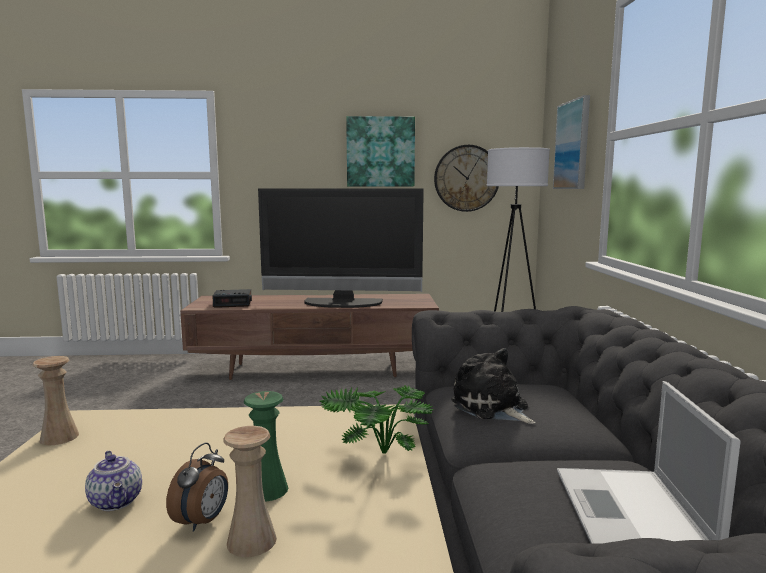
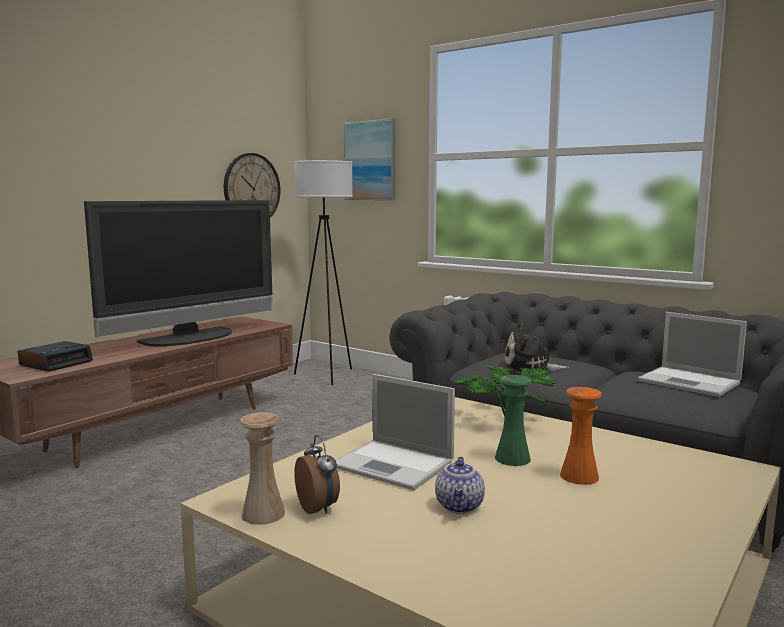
camera: 50 degrees left, 0 degrees up
(117, 501) = (460, 506): teapot -> teapot turned 90 degrees clockwise
(195, 446) = (395, 465): none -> laptop
(203, 521) = (534, 484): alarm clock -> alarm clock (318, 508)
(251, 541) = (579, 476): beige vase -> orange vase
(380, 152) = (169, 156): picture -> none

